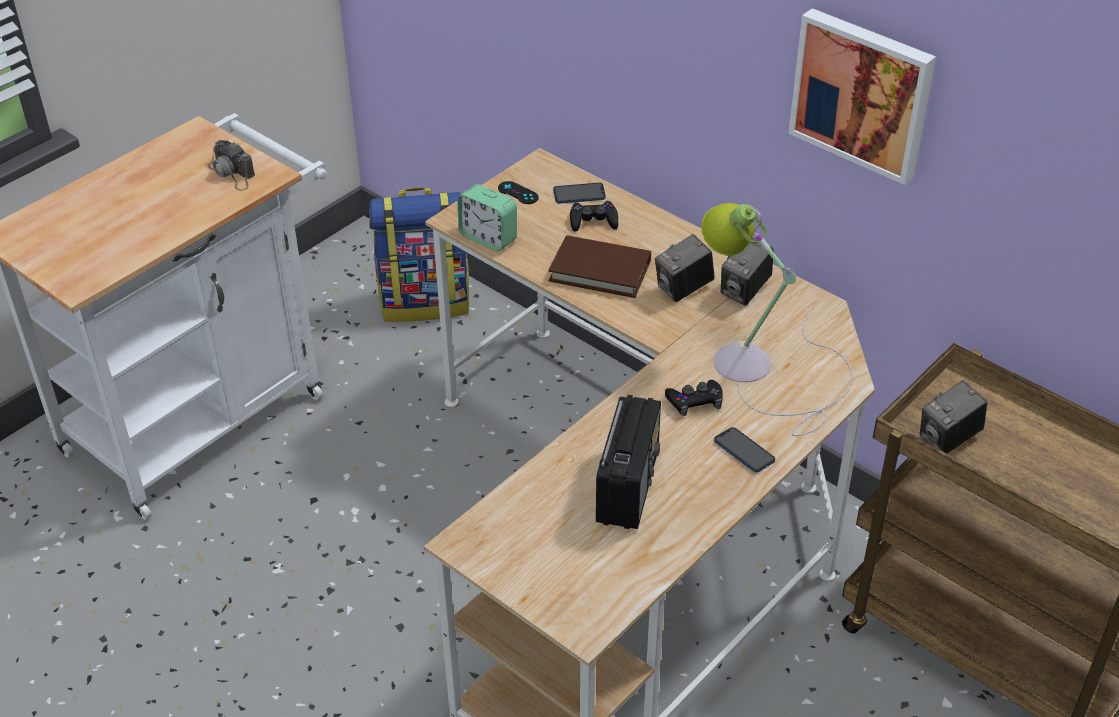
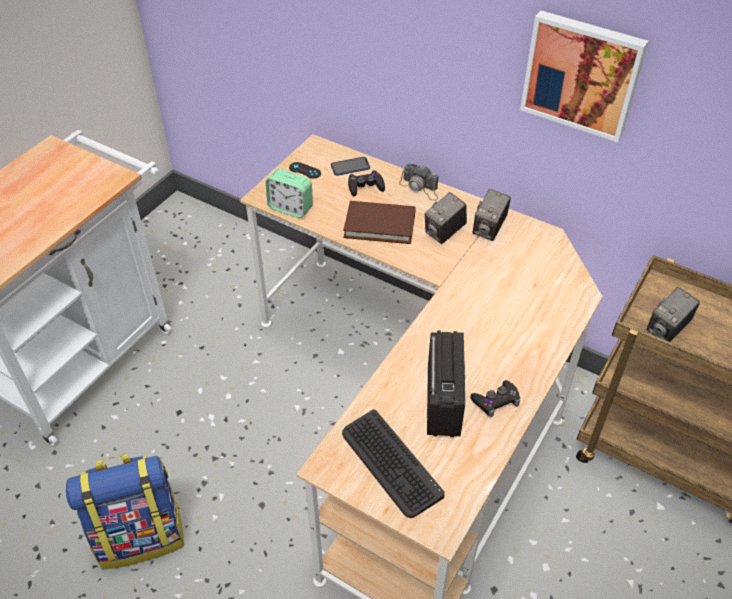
camera: 10 degrees left, 5 degrees up
(232, 173) = (86, 179): camera -> camera (420, 188)
(425, 301) = (233, 249): backpack -> backpack (141, 536)
(542, 549) = (390, 463): none -> keyboard
(694, 401) = (475, 322): black game controller -> black game controller (496, 401)
(744, 451) = (522, 359): phone -> none
(765, 369) = (520, 289): table lamp -> none

